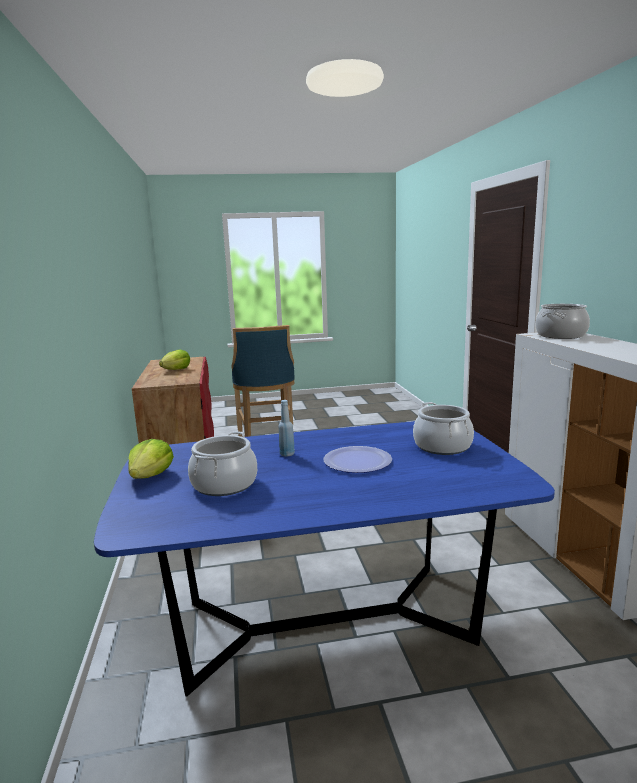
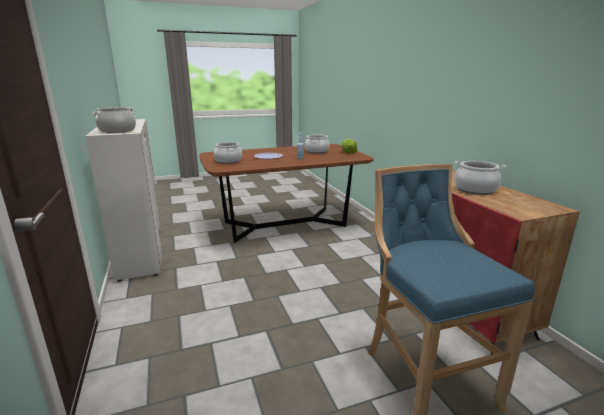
camera: 170 degrees right, 5 degrees up
(176, 370) = (475, 190): lettuce -> cooking pot
(325, 623) = (285, 225): blue dining table -> brown dining table

